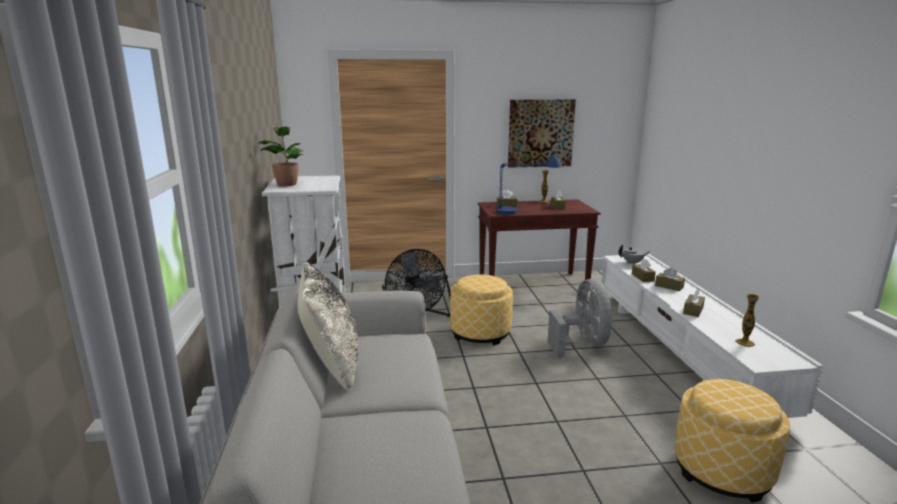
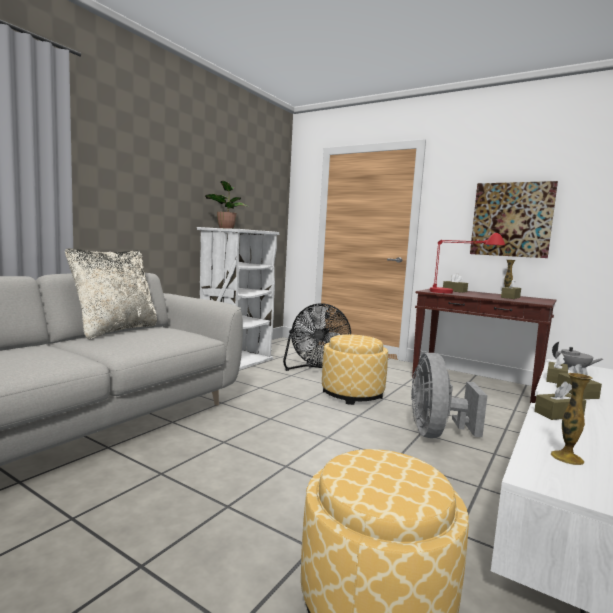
camera: 40 degrees right, 10 degrees down
(525, 212) = (460, 294): blue table lamp -> red table lamp
(582, 344) = (436, 433): grey fan -> grey fan turned 150 degrees clockwise

